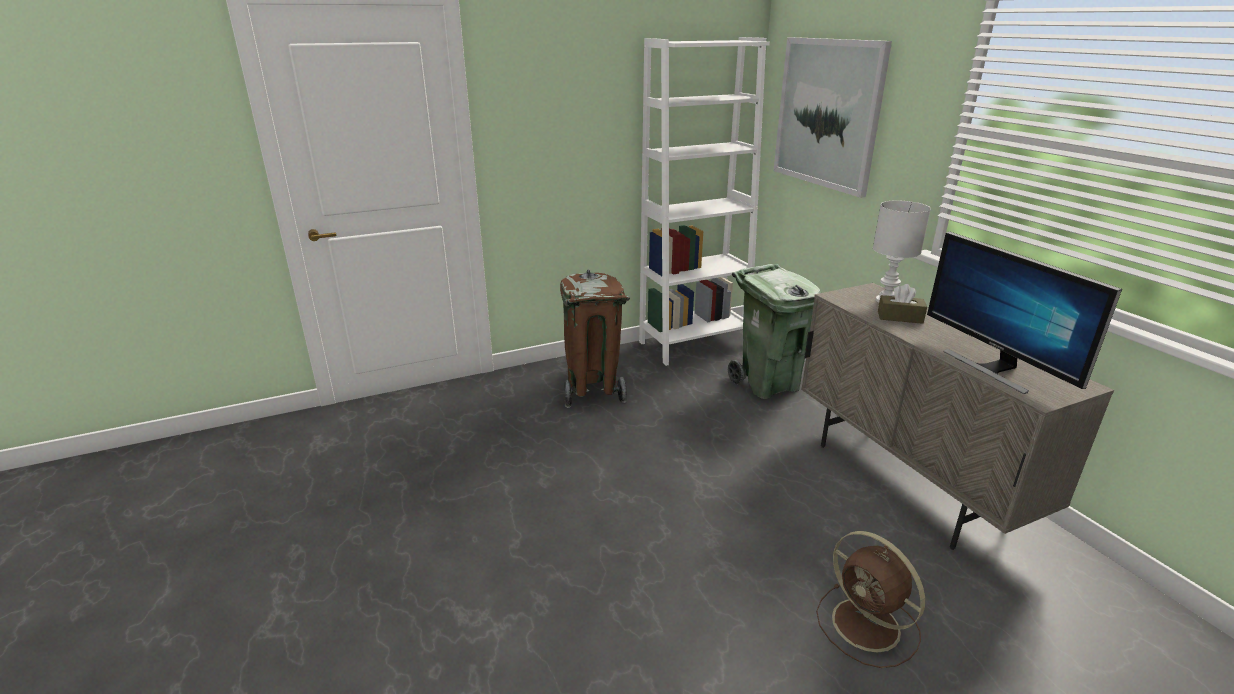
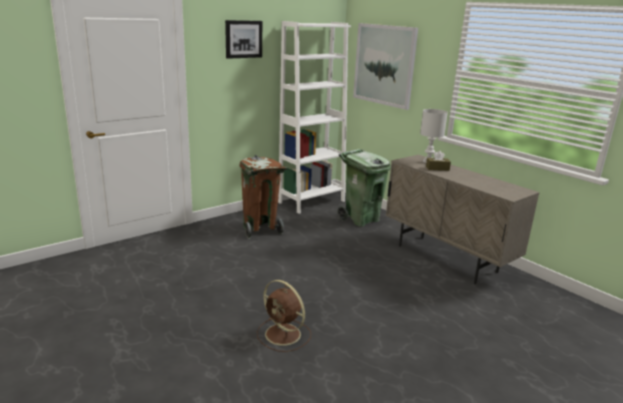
camera: 15 degrees left, 5 degrees down
(574, 73) = (243, 39): none -> picture
(868, 627) = (444, 318): brown fan -> brown fan (284, 335)
(993, 368) = (487, 186): monitor -> none

